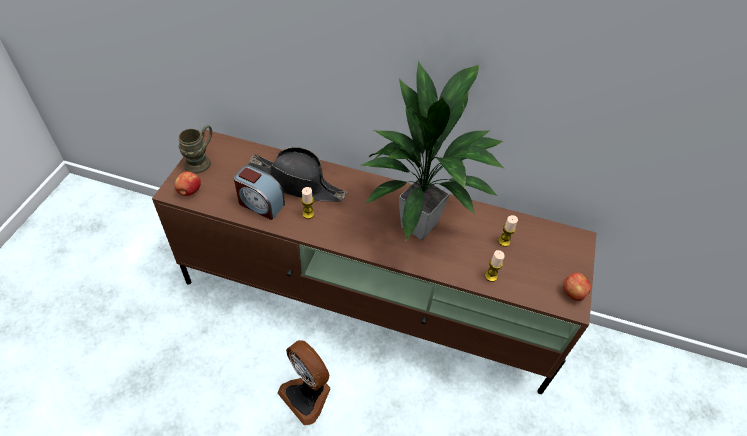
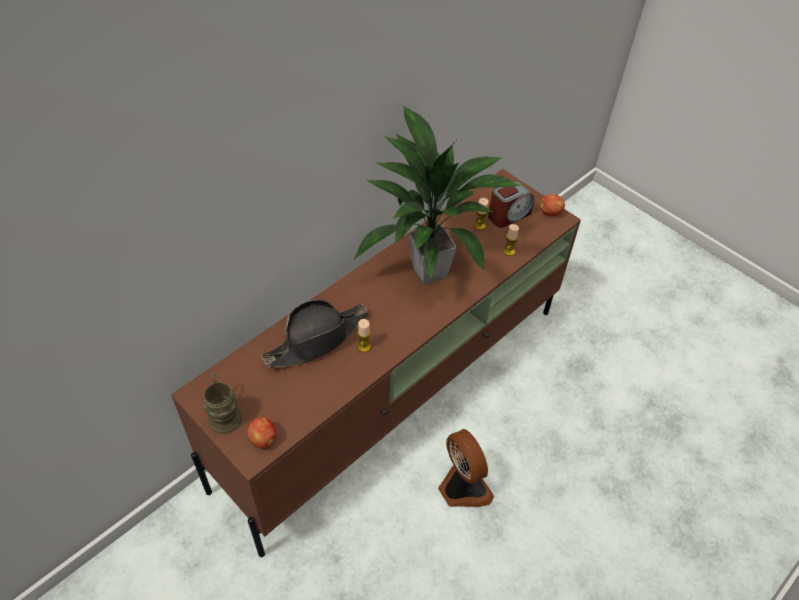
camera: 60 degrees left, 0 degrees up
(260, 204) = (325, 381): alarm clock -> alarm clock (508, 215)
(307, 395) = (462, 487): fan -> fan turned 105 degrees counterclockwise

